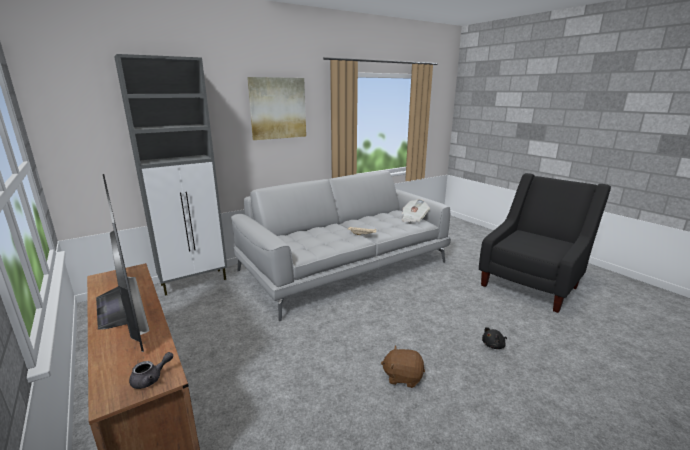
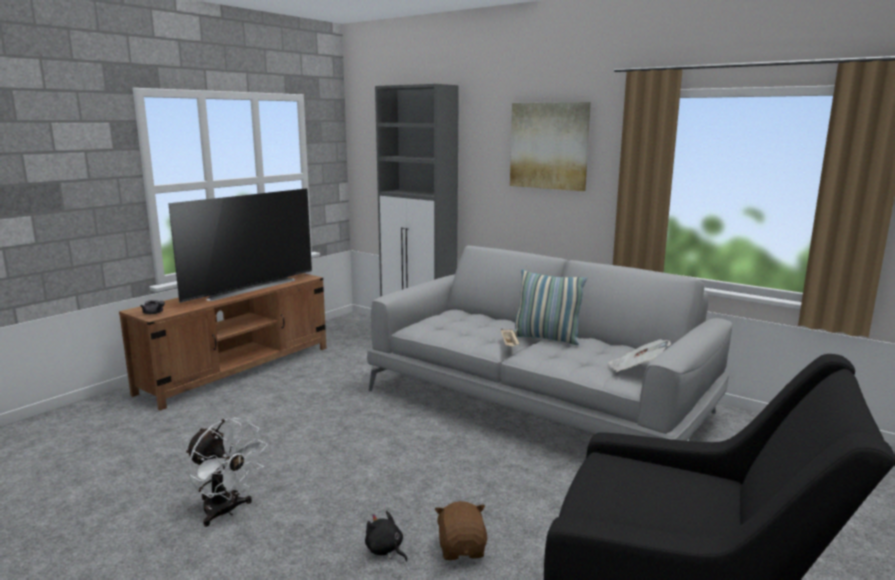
camera: 70 degrees right, 5 degrees down
(355, 225) = (546, 338): none -> pillow
(403, 377) = (289, 477): brown plush toy -> brown plush toy (462, 549)
(445, 416) = (226, 511): none -> white fan

